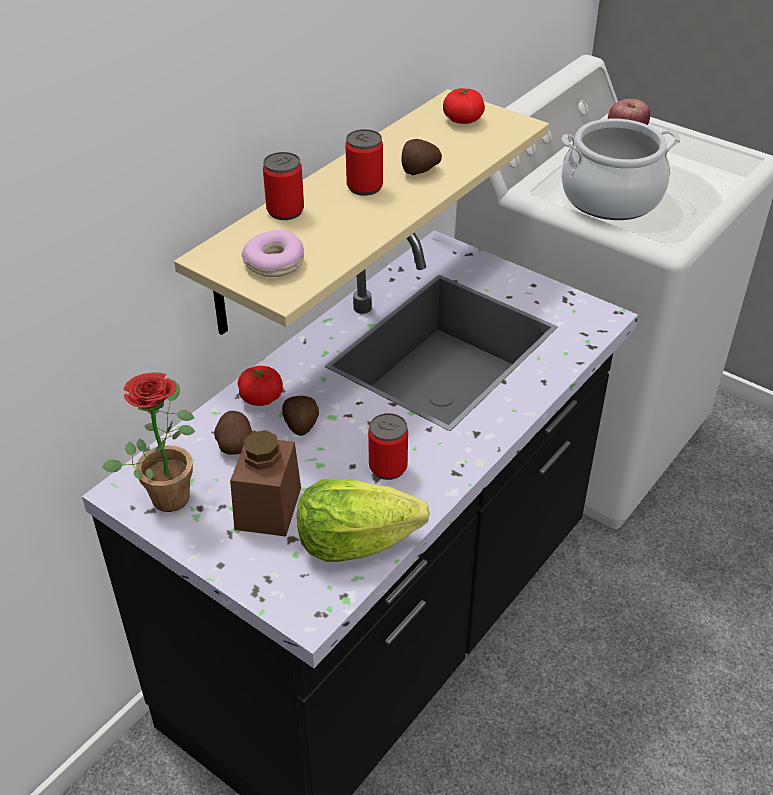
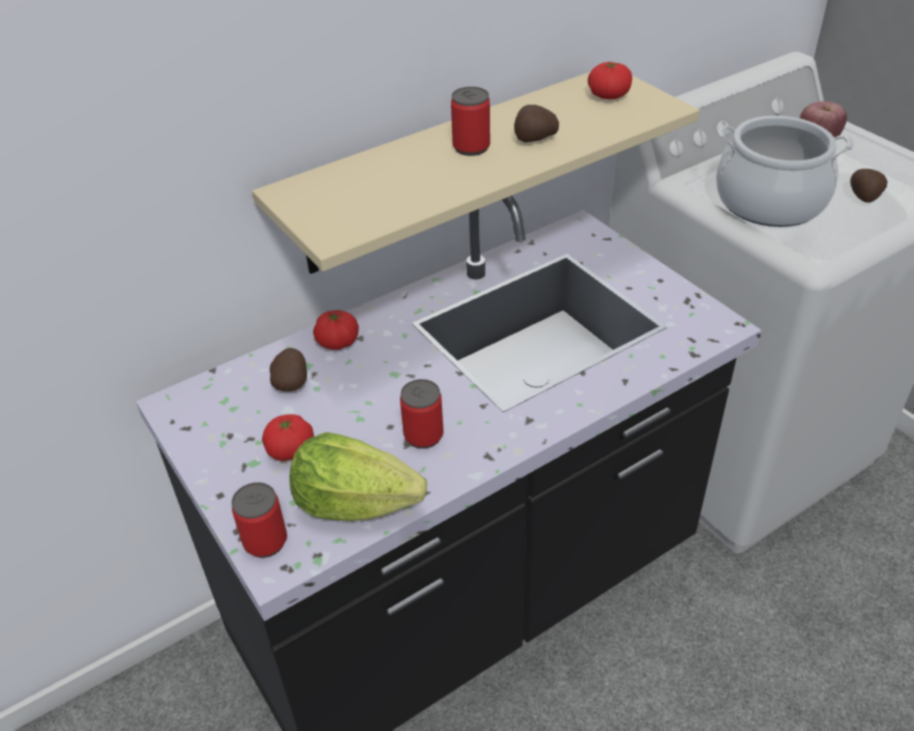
camera: 20 degrees right, 0 degrees up
(170, 492) = (211, 414): potted plant -> none
(268, 508) = (290, 450): brown jar -> tomato
(275, 263) = (341, 207): donut -> none
(285, 211) = (381, 159): can -> can (265, 541)
(300, 426) = (360, 377): potato -> potato (864, 197)

